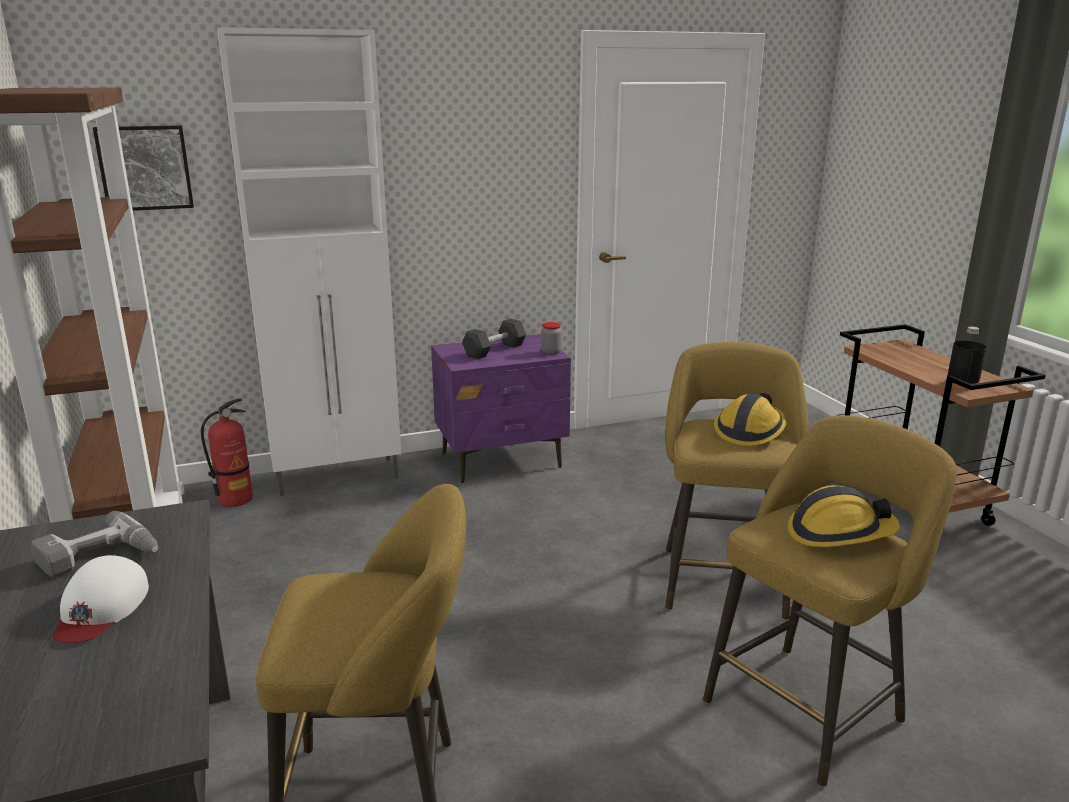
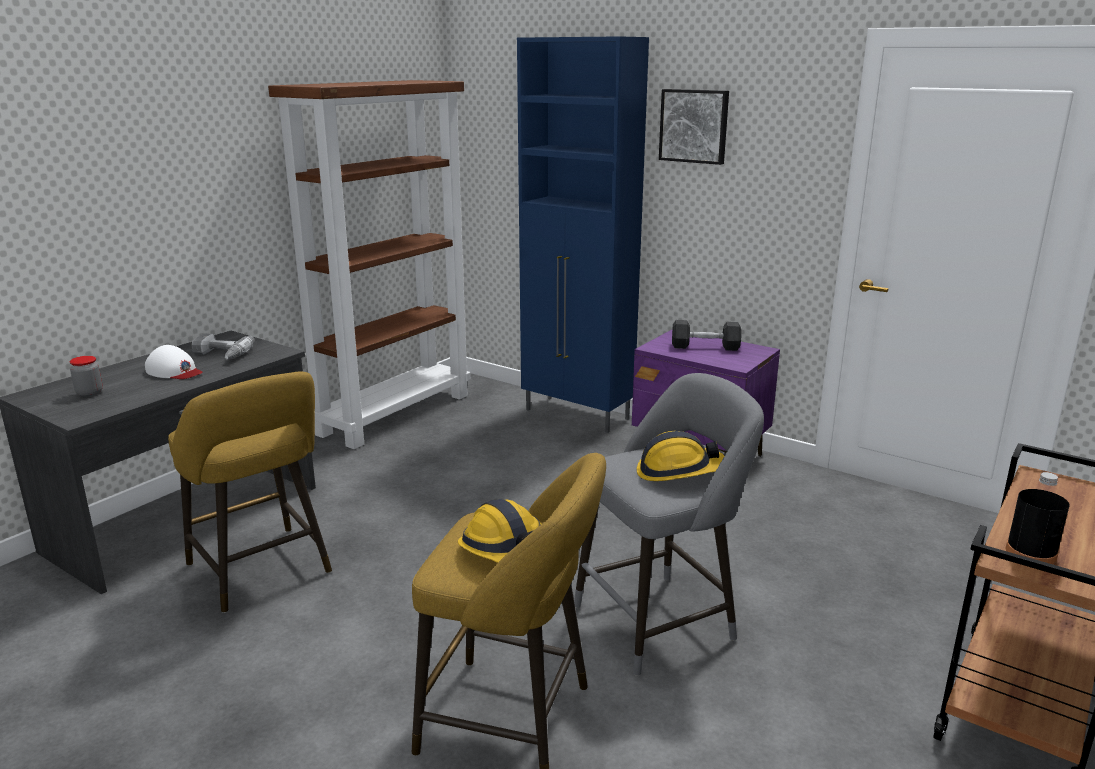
camera: 55 degrees right, 0 degrees up
(101, 608) = (174, 371): white cap -> white cap turned 120 degrees counterclockwise
(145, 168) = (500, 140): picture -> picture (694, 126)
(235, 499) = (502, 400): fire extinguisher -> none
(339, 476) = (578, 415): white cabinet -> blue cabinet
(551, 352) = (742, 363): jar -> jar (89, 393)
(722, 578) = (661, 620): yellow stool -> grey stool

